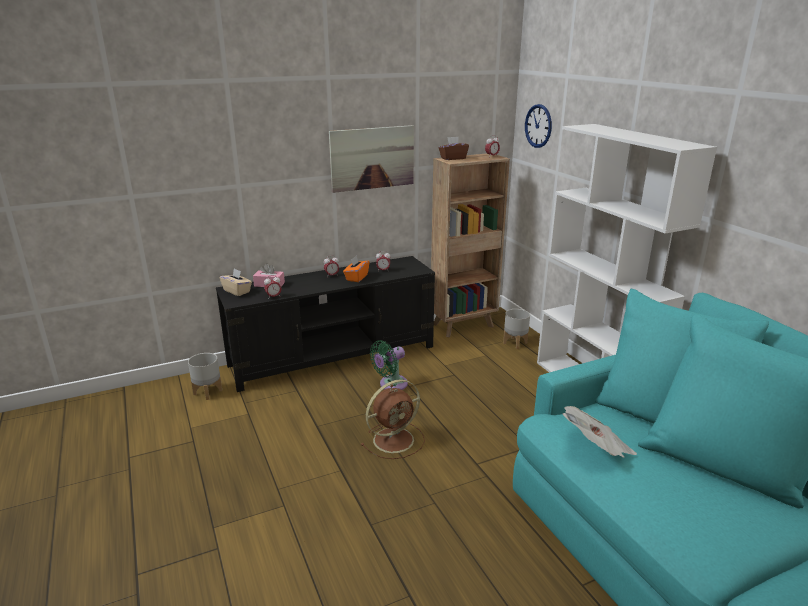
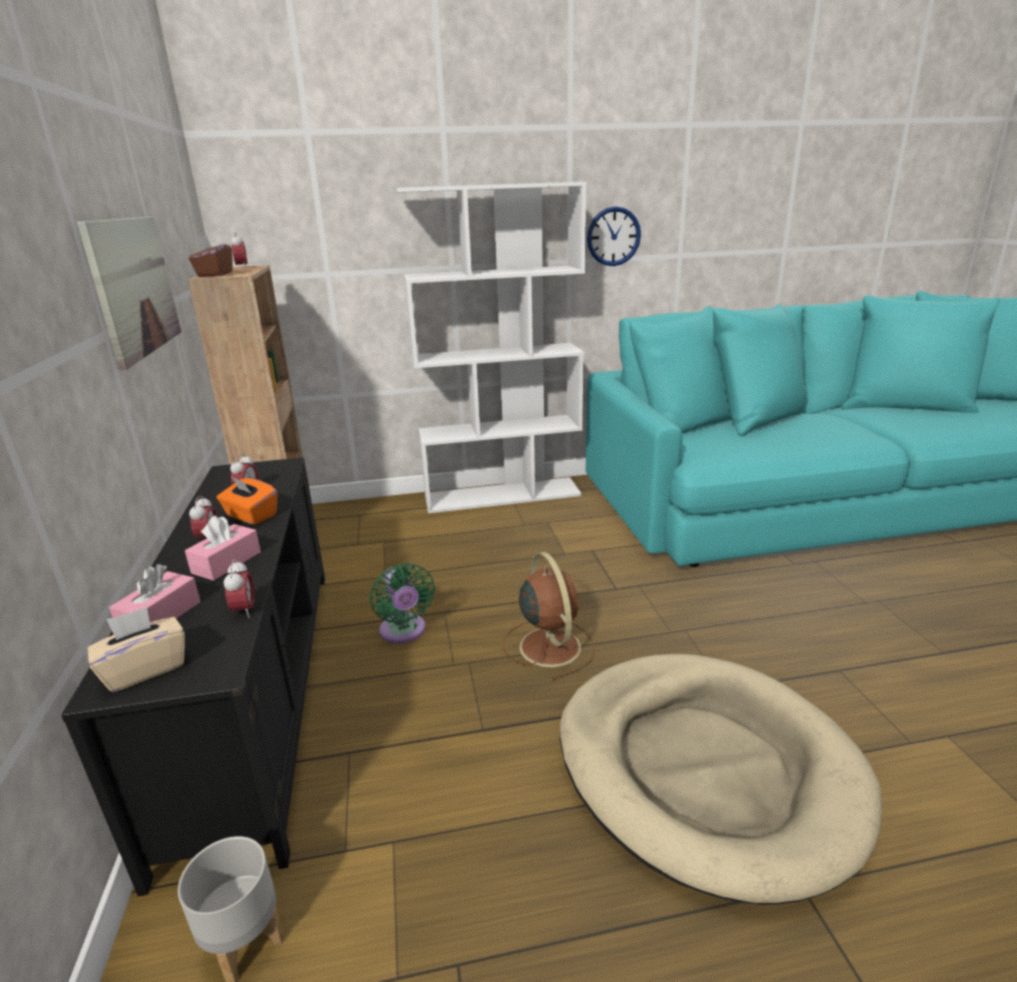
camera: 75 degrees left, 0 degrees up
(296, 512) = (705, 769): none -> beige dog bed
(311, 284) = (226, 562): none -> pink tissue box
(515, 343) = (370, 517): grey planter -> none
(538, 126) = (269, 214): wall clock -> wall clock (613, 236)
(596, 448) = (748, 450): newspaper -> none

